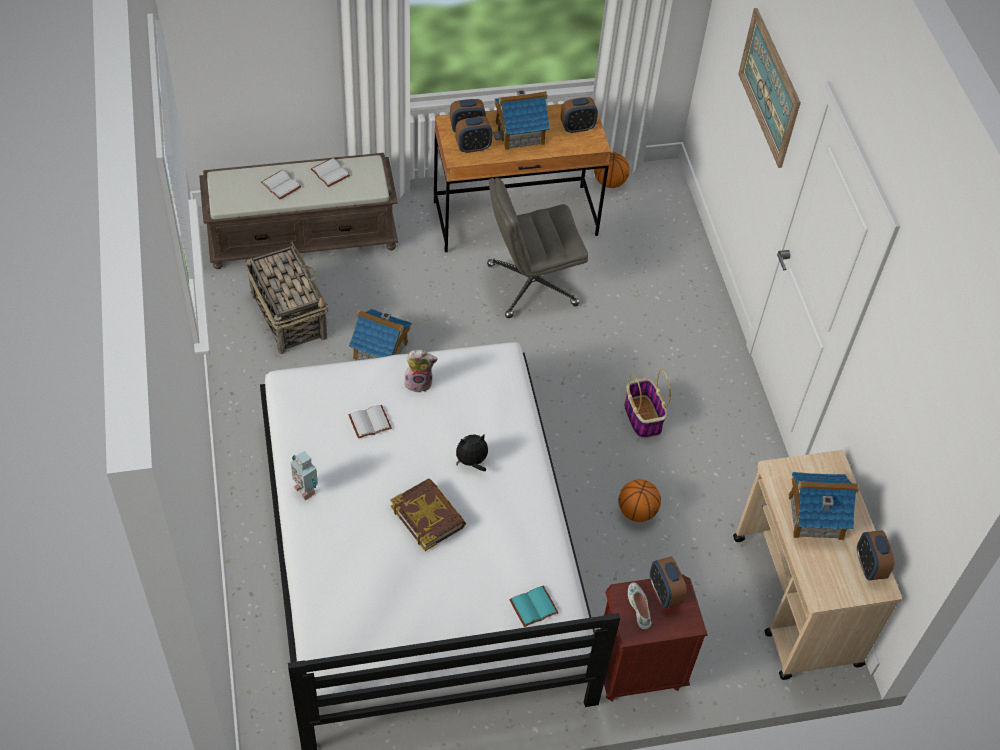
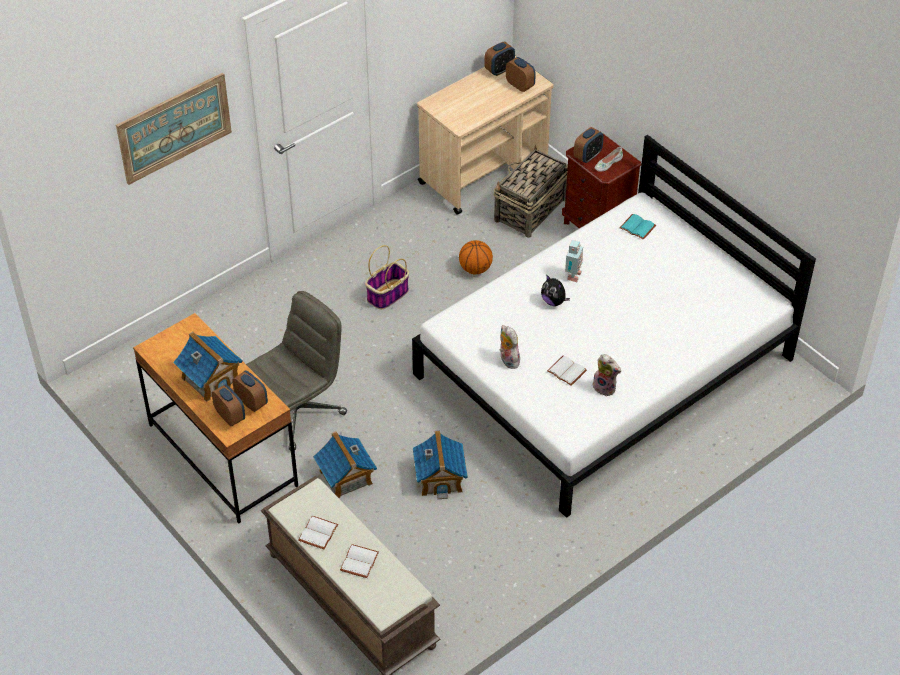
camera: 115 degrees left, 5 degrees down
(288, 316) = (449, 560): basket -> basket (530, 210)
(306, 489) = (652, 378): toy robot -> toy robot (572, 276)
(325, 443) = (605, 387): none -> plush toy
(428, 516) = (618, 303): book -> none
(531, 285) = (297, 412): grey office chair -> grey office chair turned 90 degrees counterclockwise
(577, 127) = (178, 344): alarm clock -> alarm clock (520, 85)
(609, 182) = (132, 408): basketball -> none
(815, 516) = (481, 100): toy house -> toy house (345, 478)

